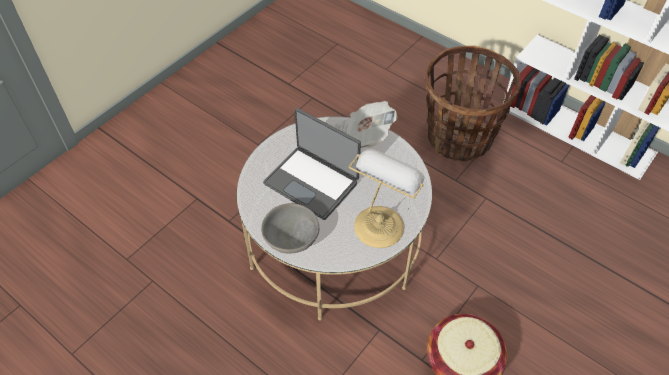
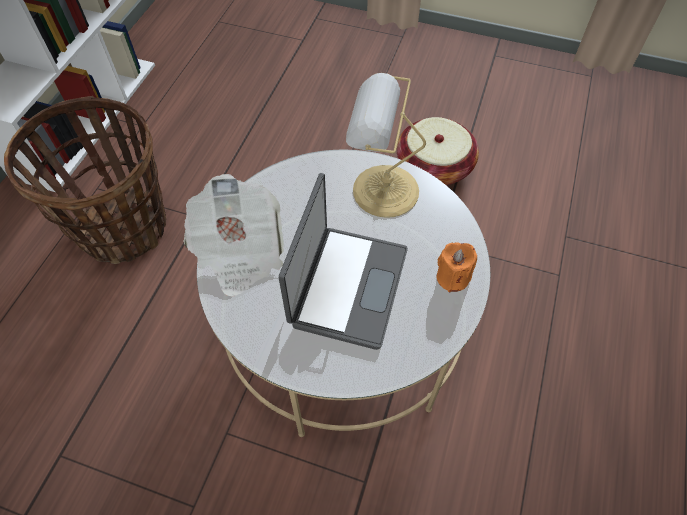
camera: 110 degrees left, 5 degrees up
(292, 239) = (452, 277): grey bowl -> orange candle

